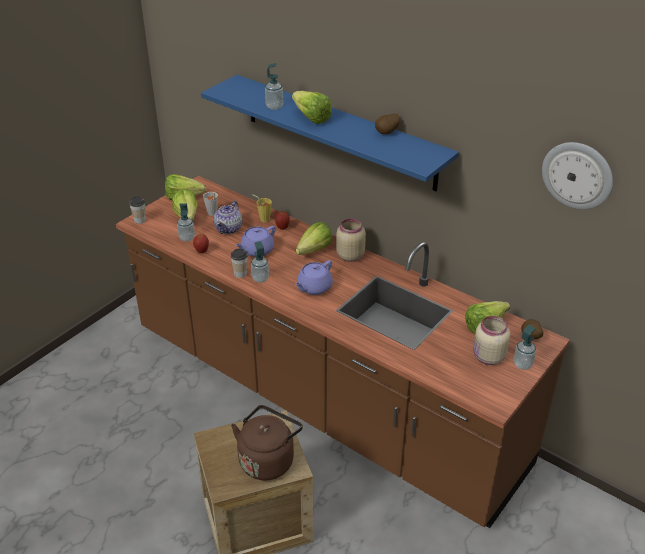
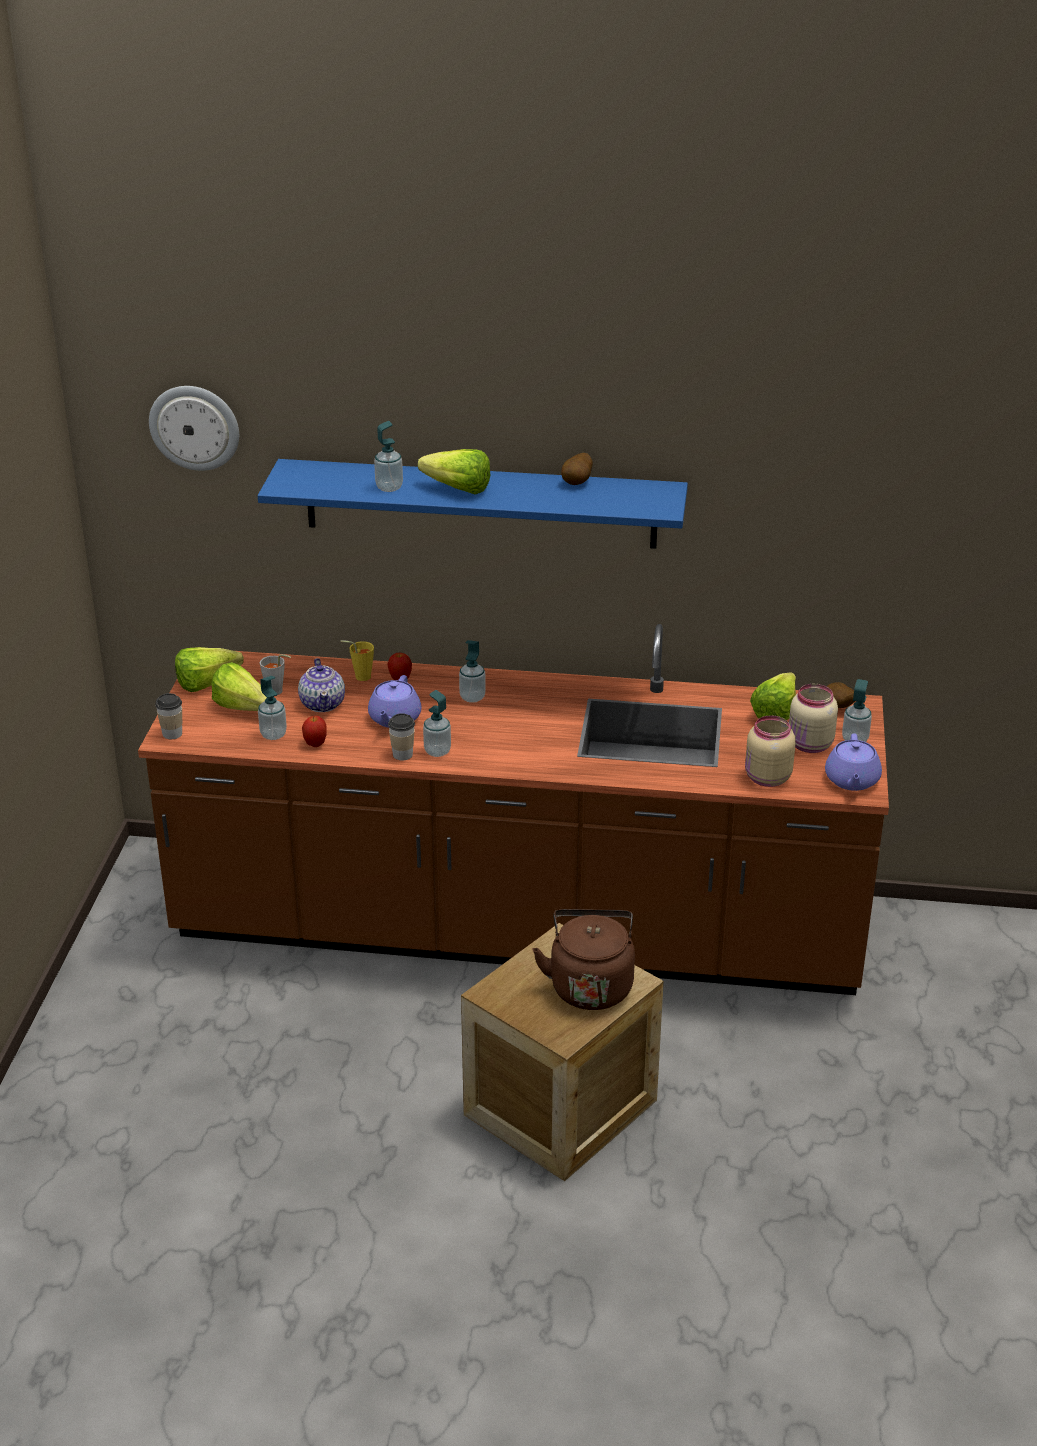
camera: 30 degrees left, 5 degrees down
(311, 252) = (472, 697): lettuce -> soap dispenser
(314, 287) = (521, 739): purple teapot -> purple teapot (852, 781)
(349, 256) = (529, 686): beige jar -> beige jar (766, 778)
(577, 175) = (863, 469): wall clock -> wall clock (195, 427)

